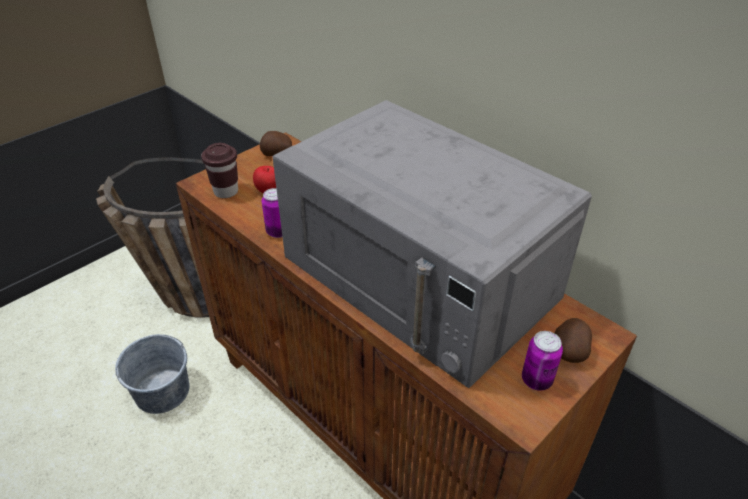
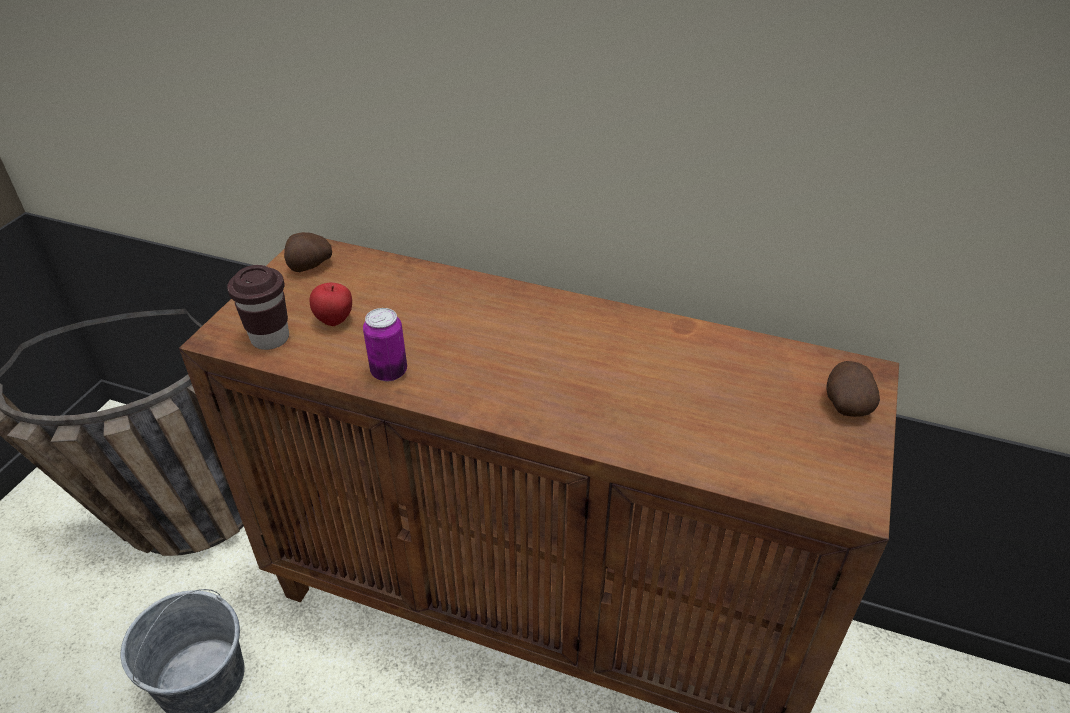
camera: 25 degrees left, 0 degrees up
(421, 276) = (620, 372): grey microwave -> none
(536, 380) = (836, 451): can -> none

